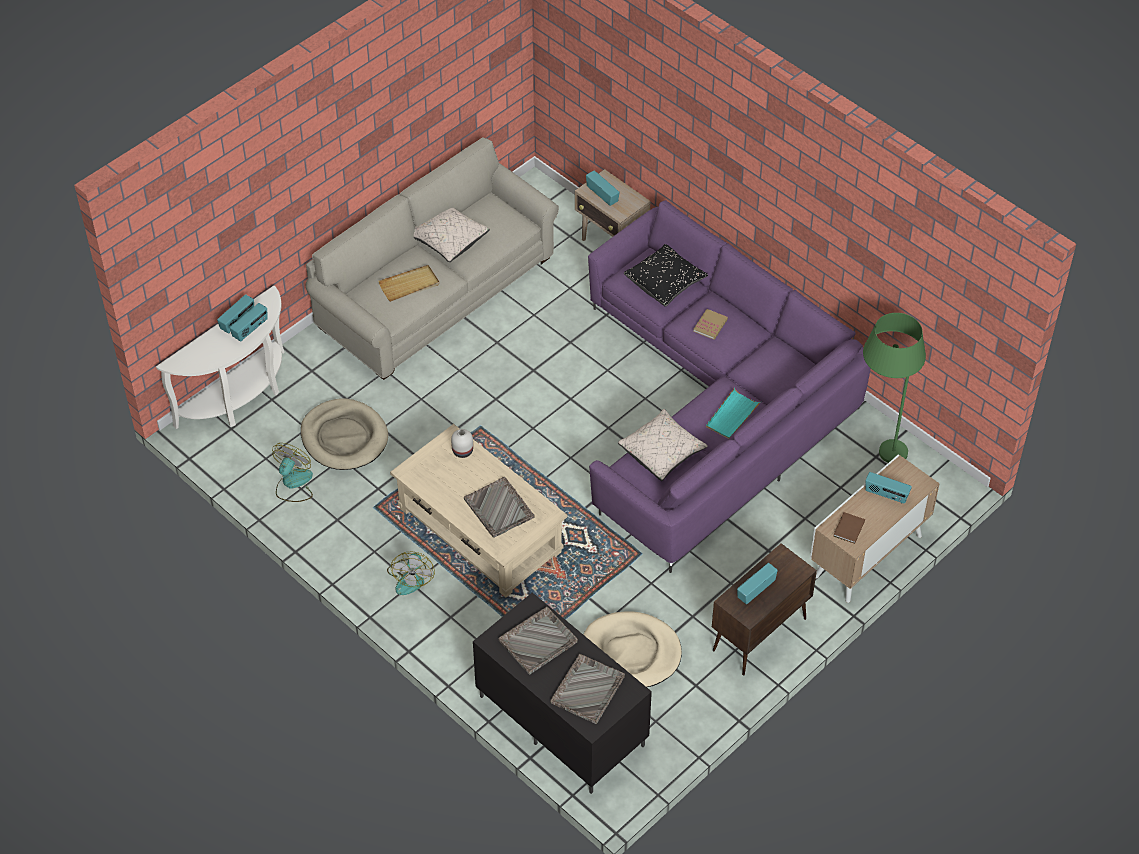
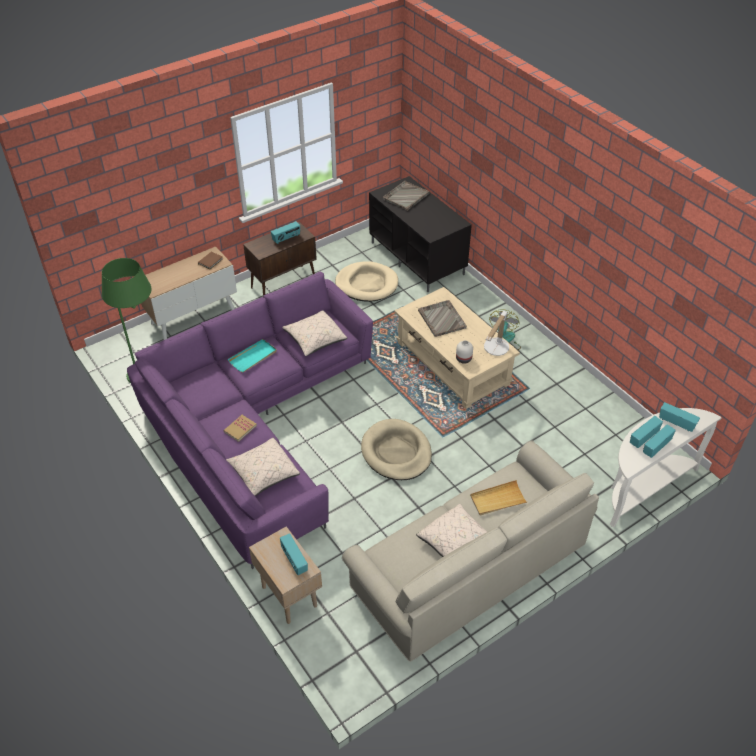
camera: 170 degrees left, 5 degrees down
(293, 484) = (591, 412): fan -> none
(344, 437) = (553, 442): beige dog bed -> beige dog bed (396, 452)
(423, 470) = (495, 349): none -> table lamp
(538, 641) = (430, 220): grey tray -> none
(665, 282) = (263, 474): black pillow -> beige pillow
(886, 495) = (174, 276): radio -> radio (676, 423)

